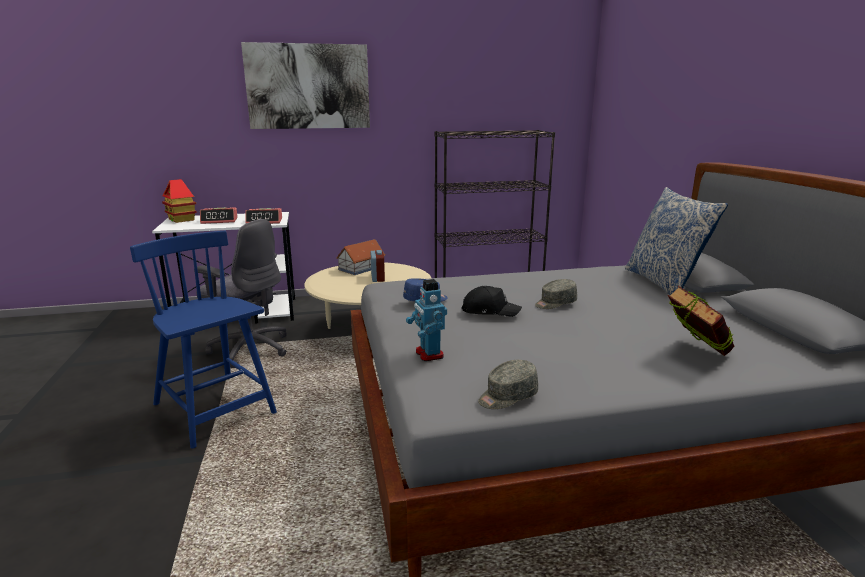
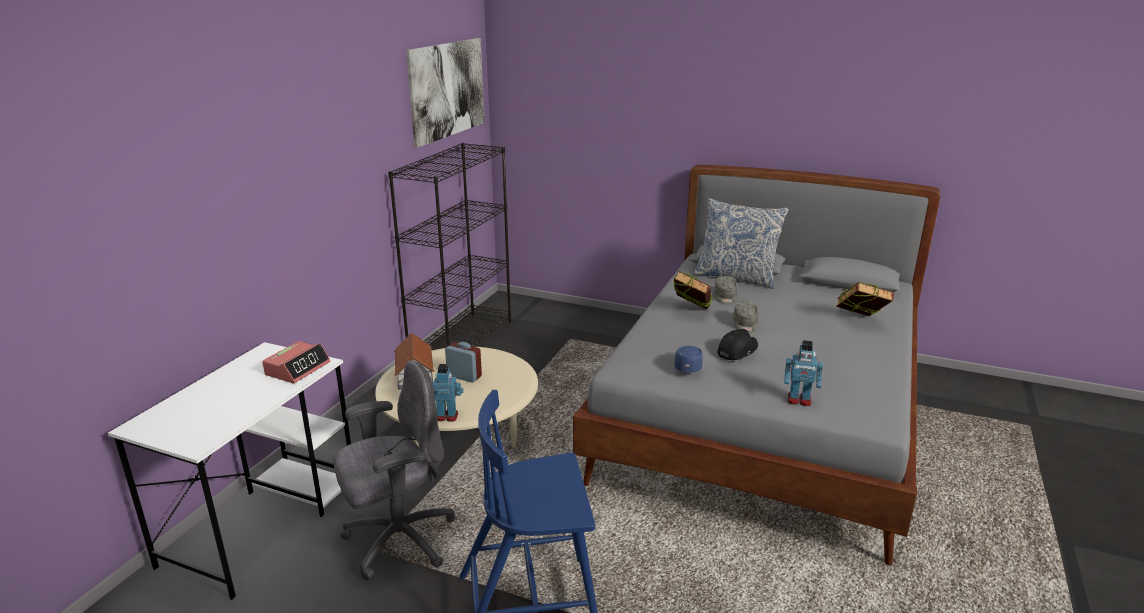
camera: 55 degrees left, 5 degrees up
(182, 220) = (162, 425): toy house -> none
(219, 221) = (230, 397): alarm clock -> none
(308, 86) = (257, 150): picture -> picture (447, 90)
(322, 288) = (447, 416): none -> toy robot
(507, 397) = (882, 396): grey cap -> grey cap (725, 297)
(541, 283) = (691, 312): none -> book

